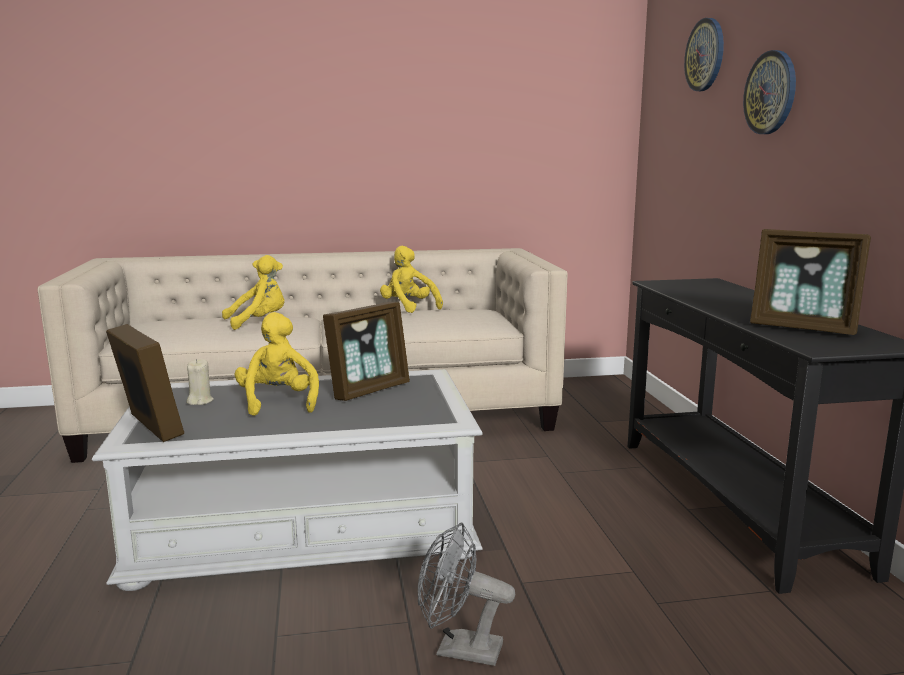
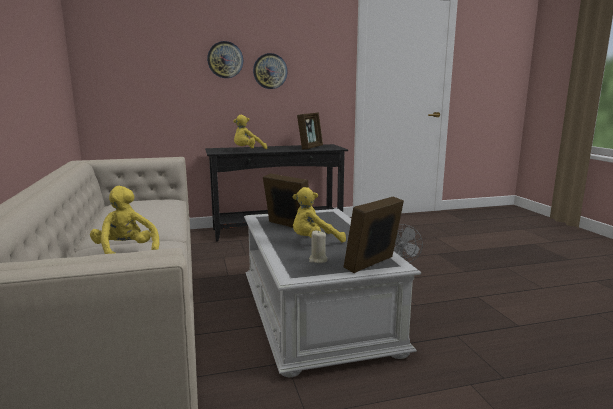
camera: 95 degrees left, 0 degrees up
(408, 308) = (106, 215): yellow plush toy -> yellow plush toy (247, 150)
(705, 55) = (158, 34): wall clock -> wall clock (270, 71)

